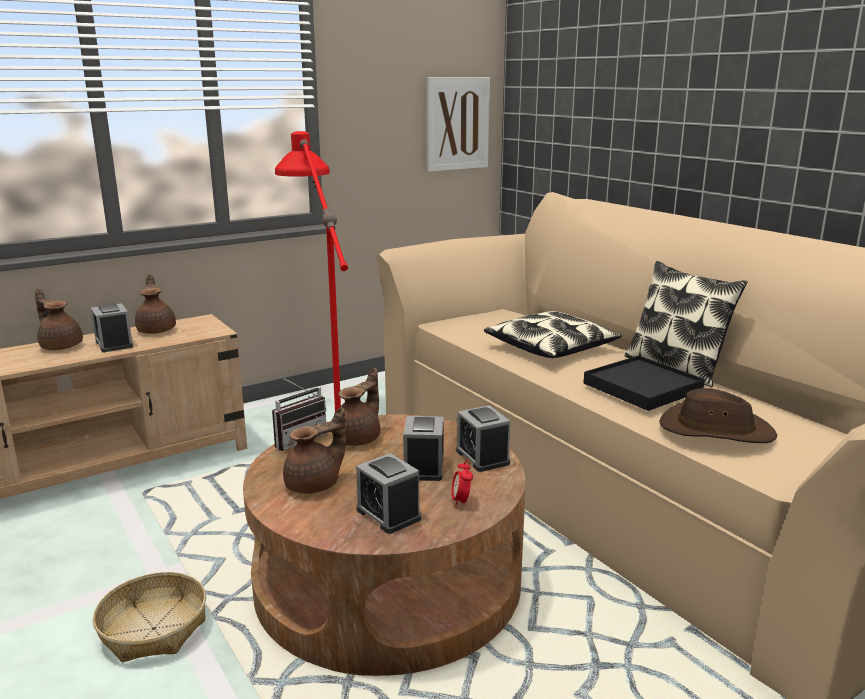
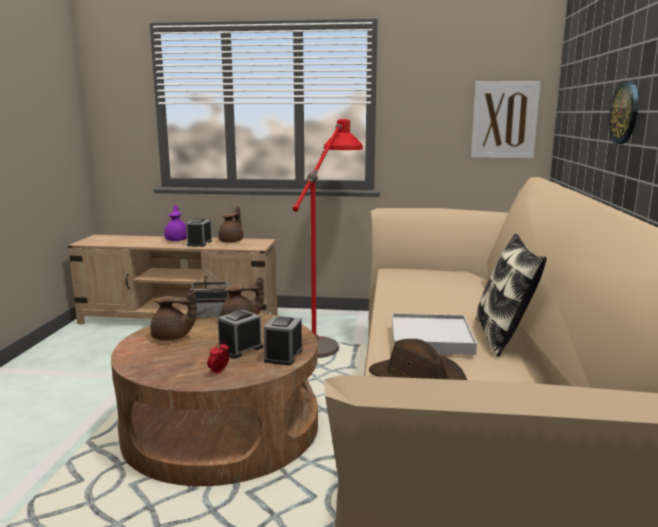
camera: 40 degrees right, 5 degrees down
(61, 346) = (177, 239): brown teapot -> purple teapot
(153, 629) = (93, 399): basket -> none
(388, 514) = (172, 363): alarm clock -> none
(551, 347) = (432, 299): pillow -> none
(642, 387) = (430, 338): black tray -> white tray
(670, 123) = (625, 112): none -> wall clock

